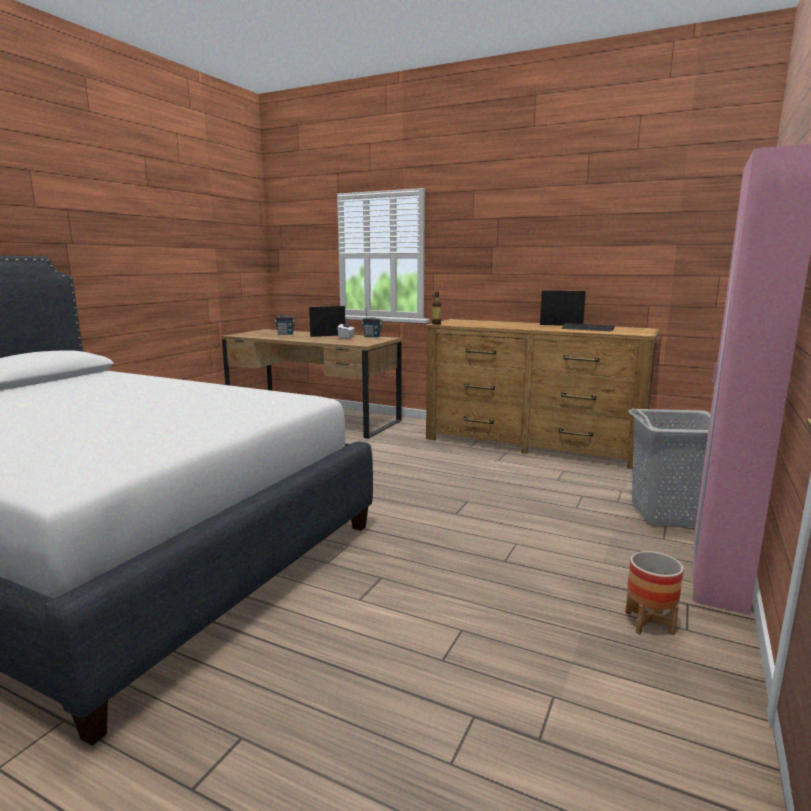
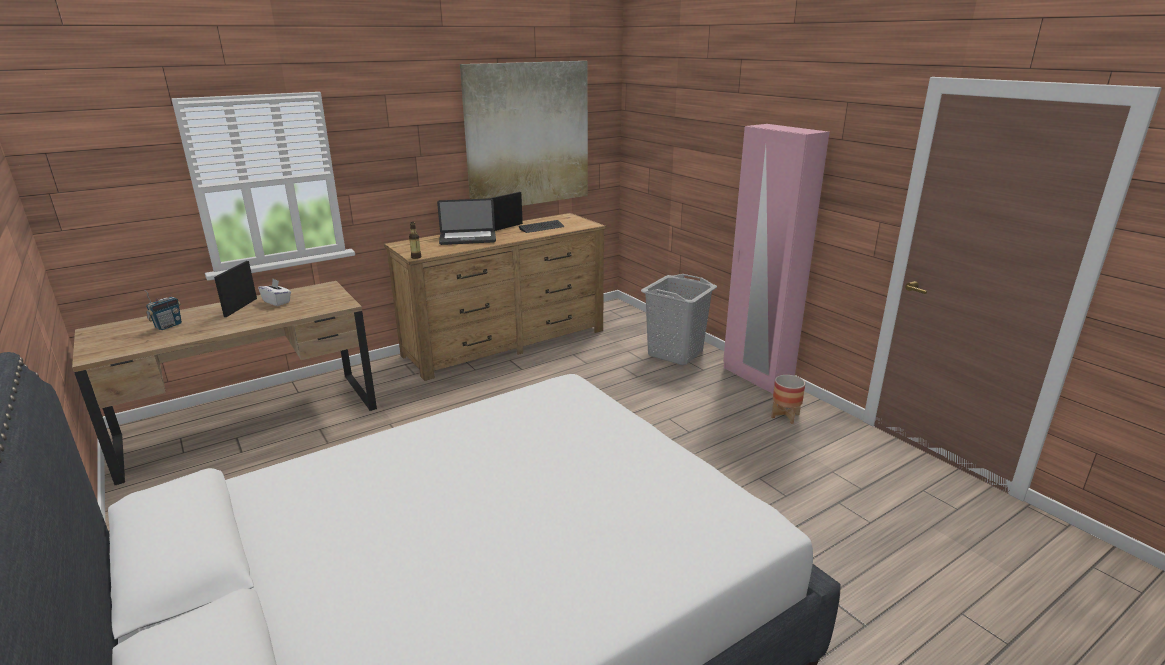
camera: 60 degrees left, 10 degrees up
(372, 337) = (302, 290): radio -> none
(505, 324) = (468, 239): none -> laptop
(614, 234) = (528, 135): none -> picture

